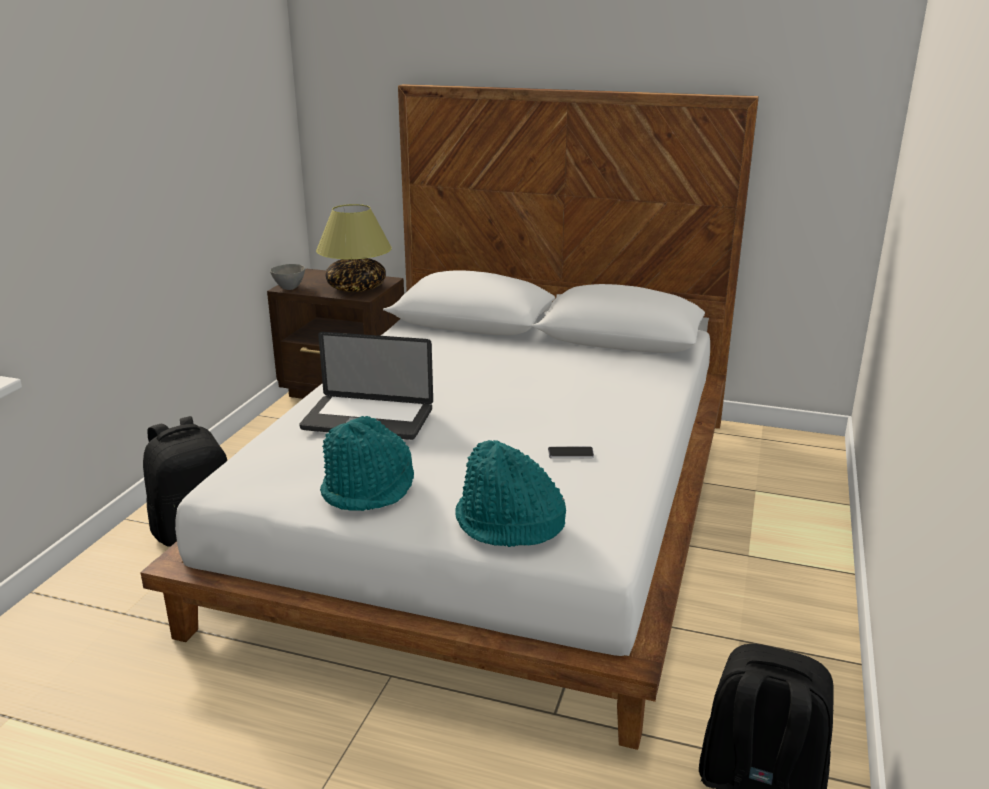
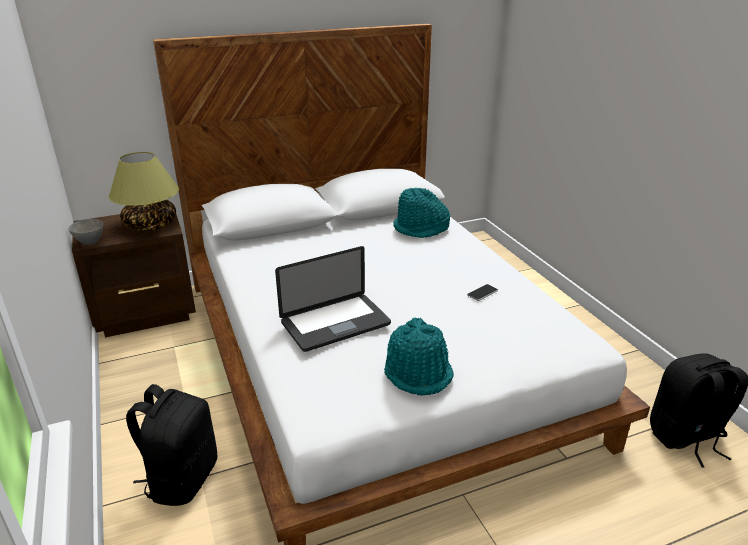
camera: 40 degrees left, 5 degrees up
(508, 525) = (528, 353): turquoise hat -> turquoise hat (421, 229)

